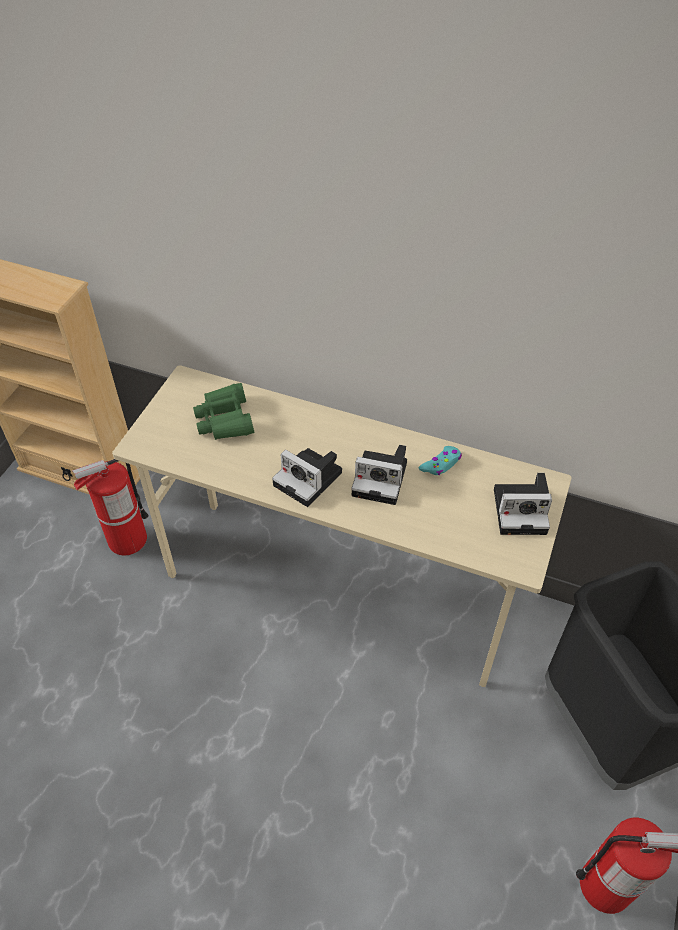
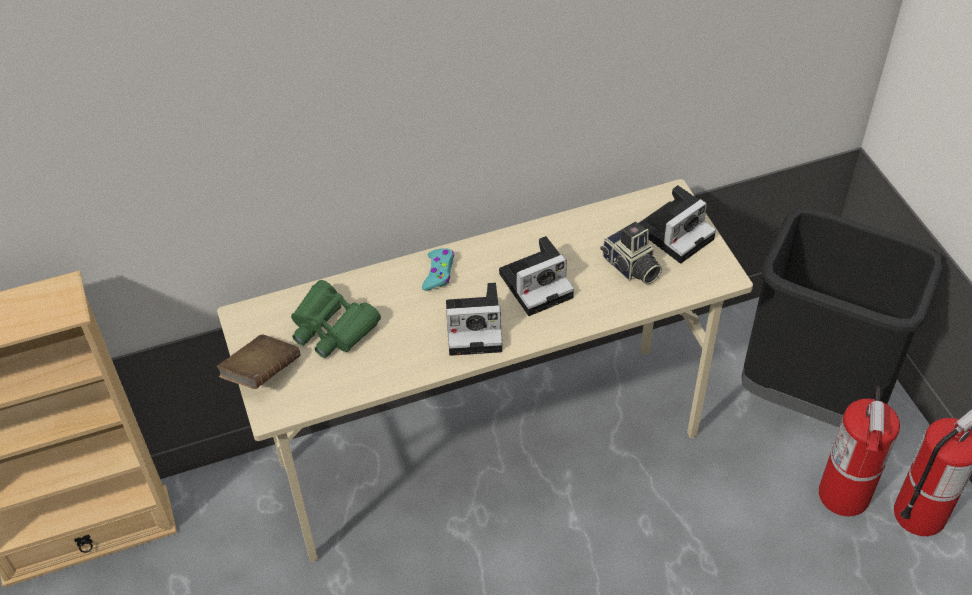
camera: 40 degrees left, 0 degrees up
(127, 540) = (224, 562): fire extinguisher -> fire extinguisher (844, 495)
(157, 419) = (261, 373): none -> brown book
(441, 464) = (572, 238): turquoise game controller -> turquoise game controller (438, 273)
(459, 512) = (630, 268): none -> camera

